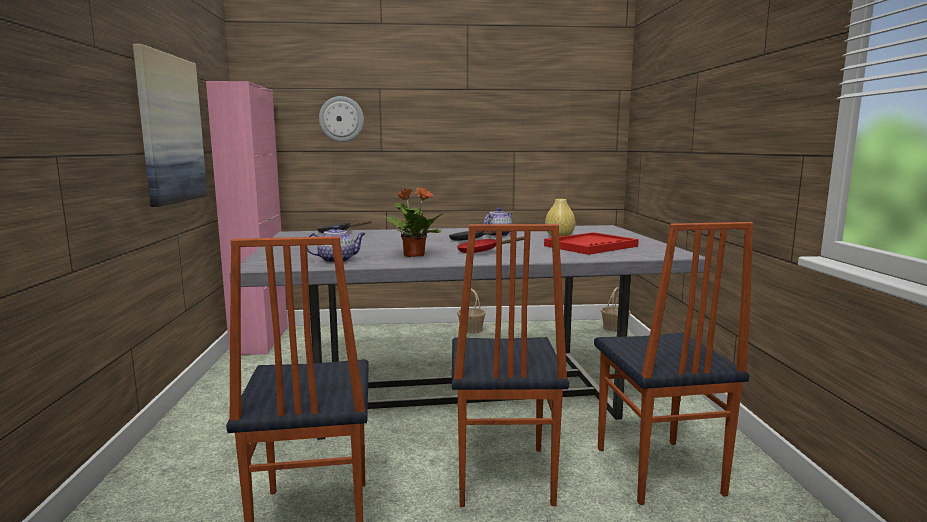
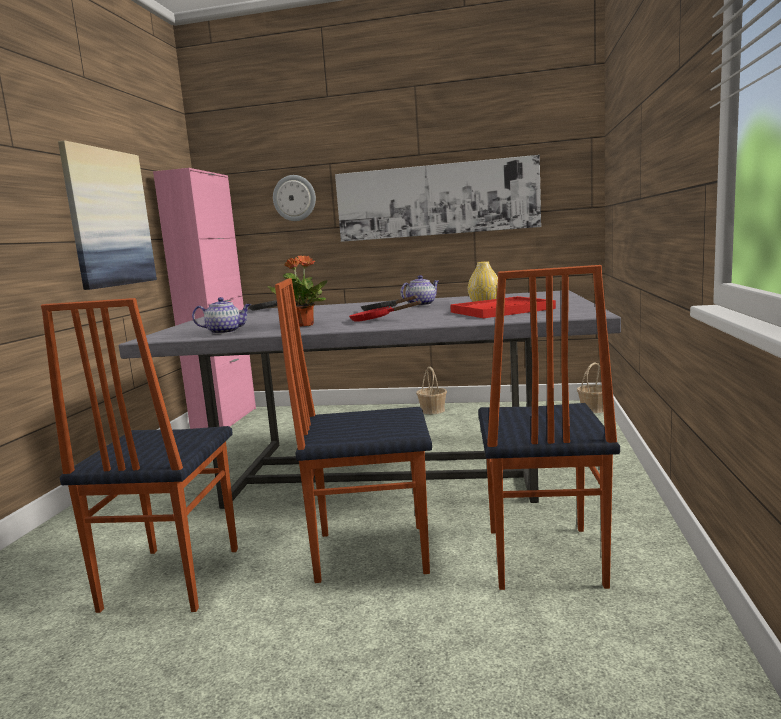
camera: 15 degrees right, 0 degrees up
(481, 133) = (436, 200): none -> picture
(501, 476) = (370, 551): chair -> chair turned 75 degrees clockwise

